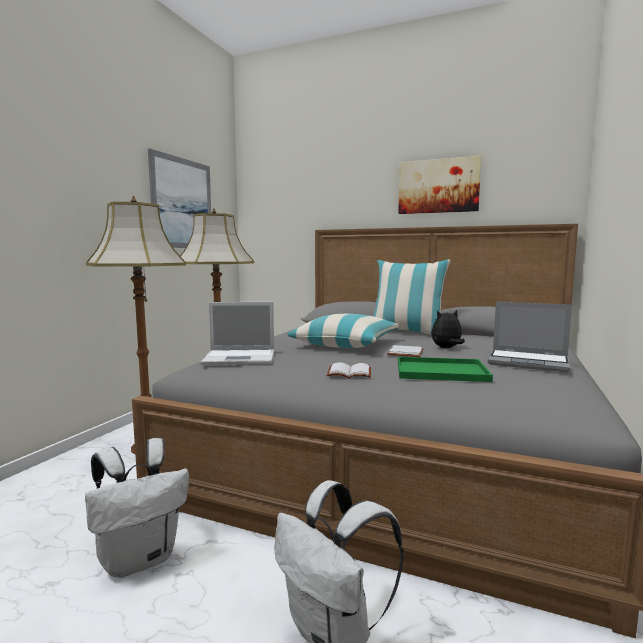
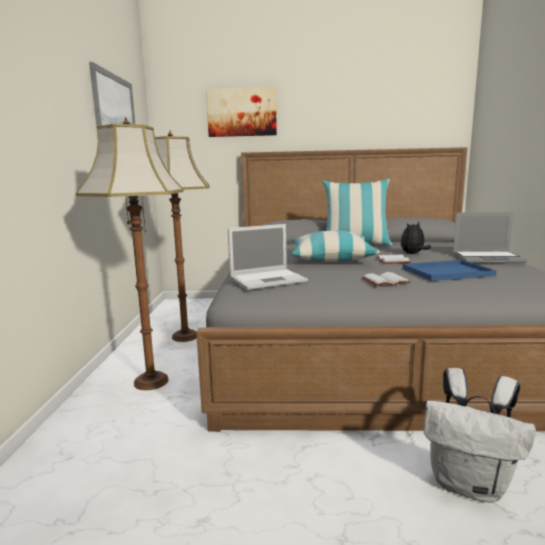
camera: 20 degrees left, 5 degrees up
(140, 558) = (261, 476): white backpack -> none
(438, 186) = (355, 113): picture -> picture (242, 112)
(439, 371) = (446, 272): green tray -> blue tray

